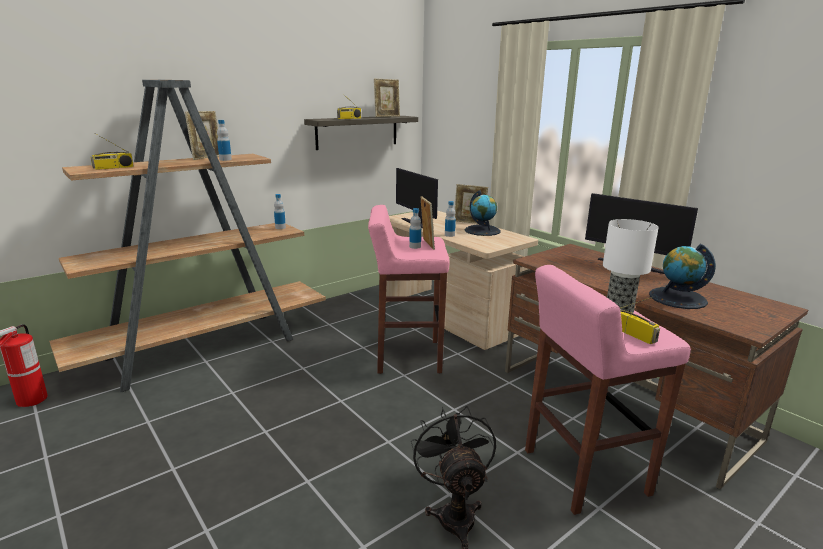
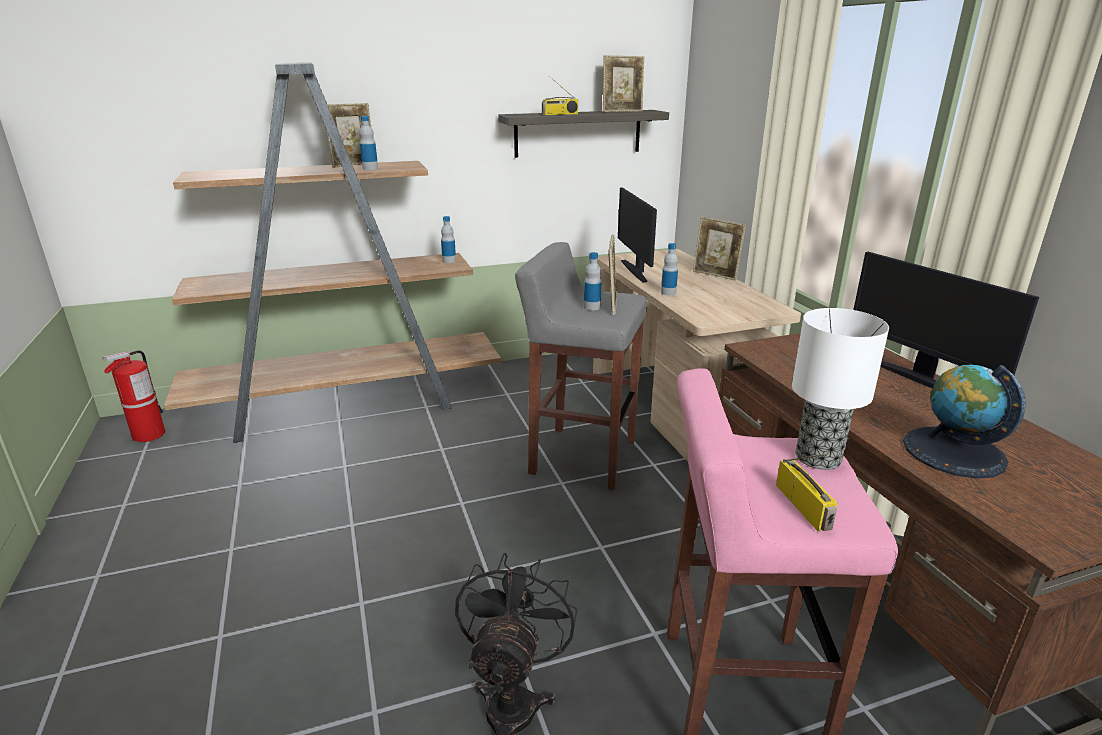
camera: 20 degrees right, 5 degrees up
(113, 168) = (230, 175): radio -> none
(407, 356) = (581, 457): pink stool -> grey stool
(482, 230) = (724, 290): globe -> none

